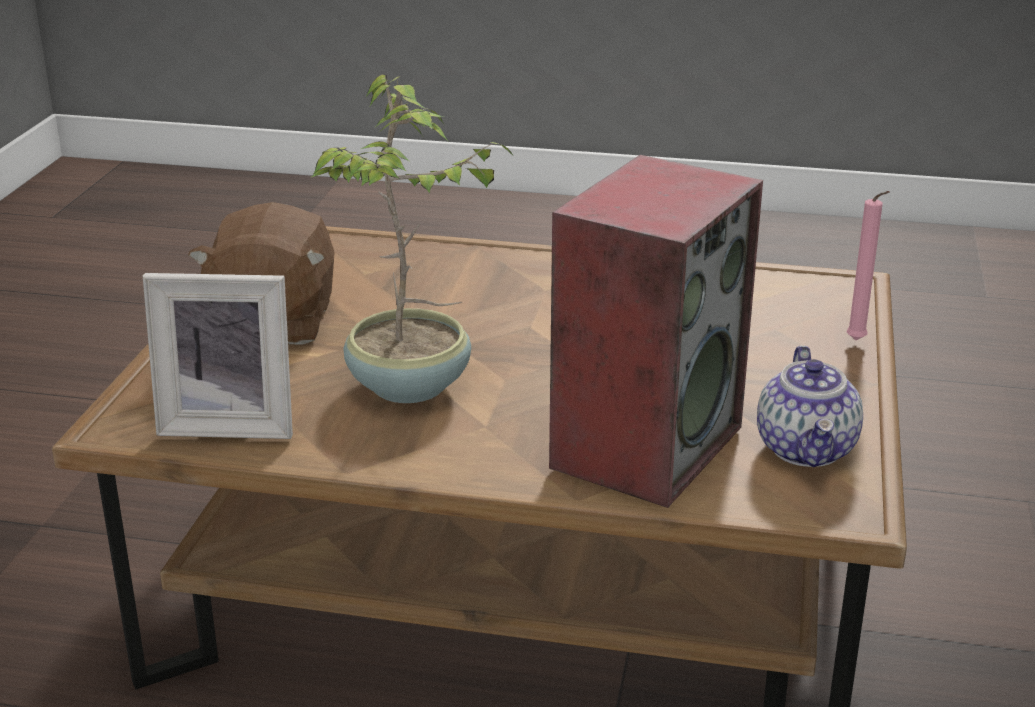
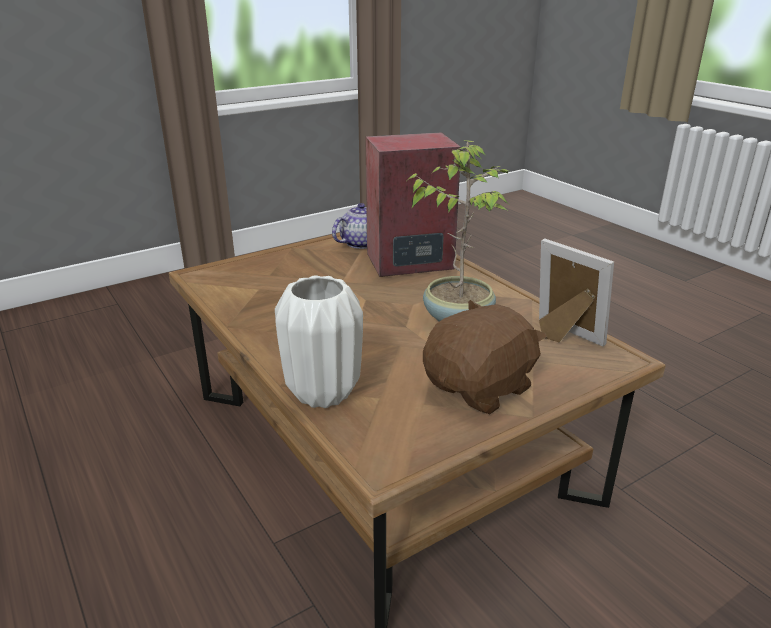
camera: 135 degrees left, 0 degrees up
(422, 252) = (322, 393): none -> white vase
(858, 341) = (260, 257): pink candle -> none

